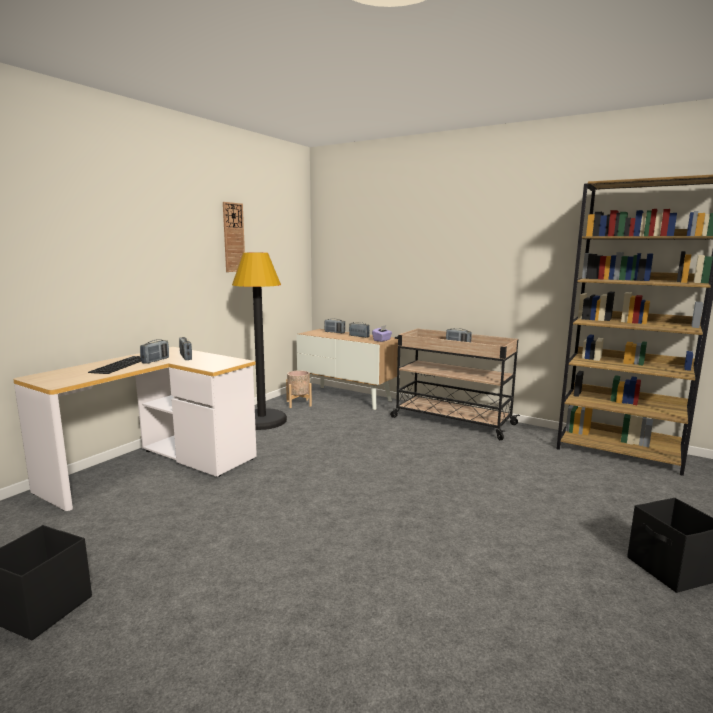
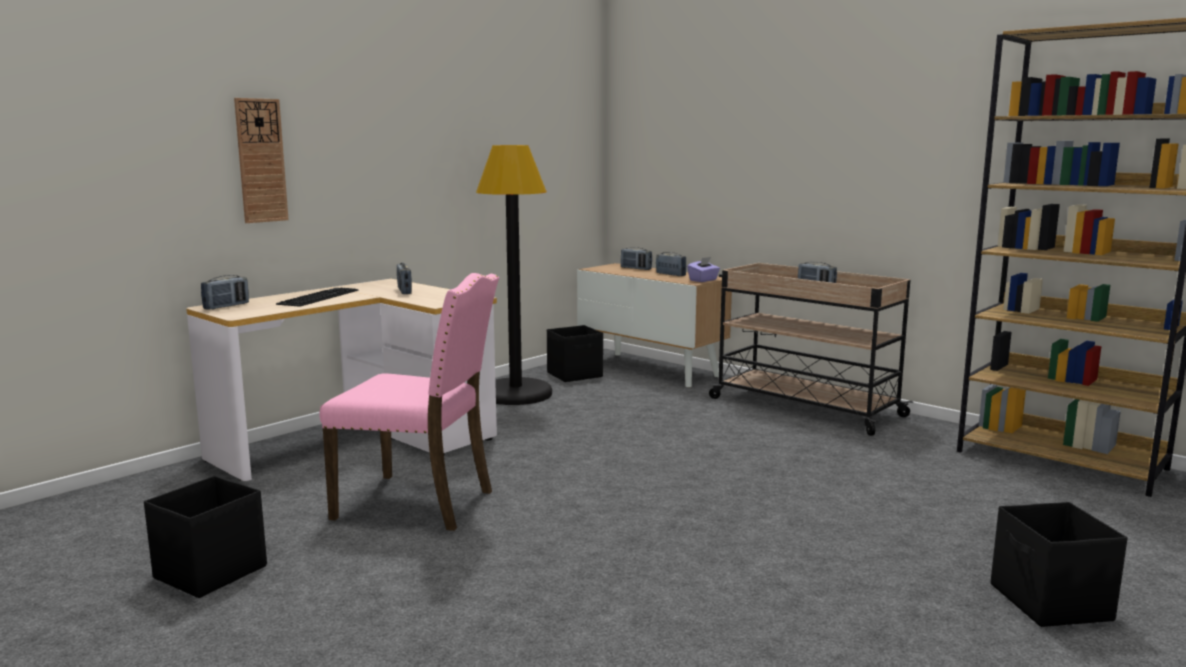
camera: 10 degrees right, 0 degrees up
(155, 361) = (363, 294): radio -> radio (226, 306)
(209, 521) = (419, 503): none -> pink chair
(233, 237) = (483, 123): wall clock -> wall clock (261, 160)
(298, 403) = (575, 374): beige planter -> black storage box

